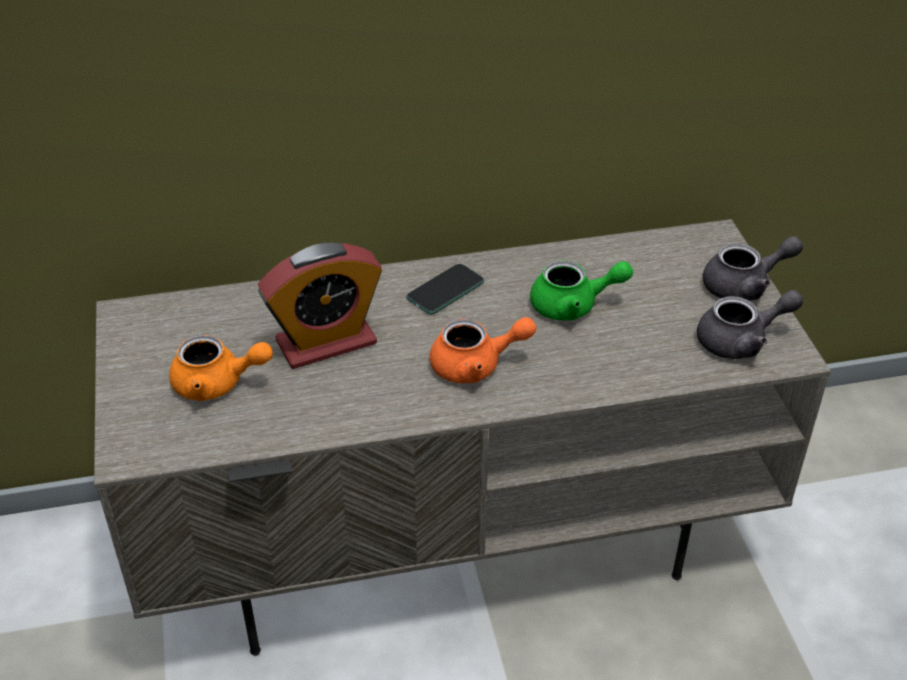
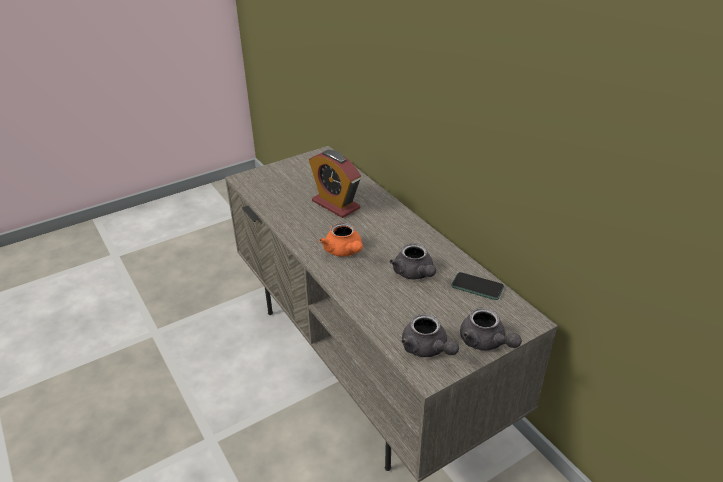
camera: 70 degrees right, 5 degrees down
(217, 384) = (293, 186): orange teapot -> none
(445, 290) = (397, 228): phone -> phone (477, 287)
(573, 305) = (415, 274): green teapot -> grey teapot

